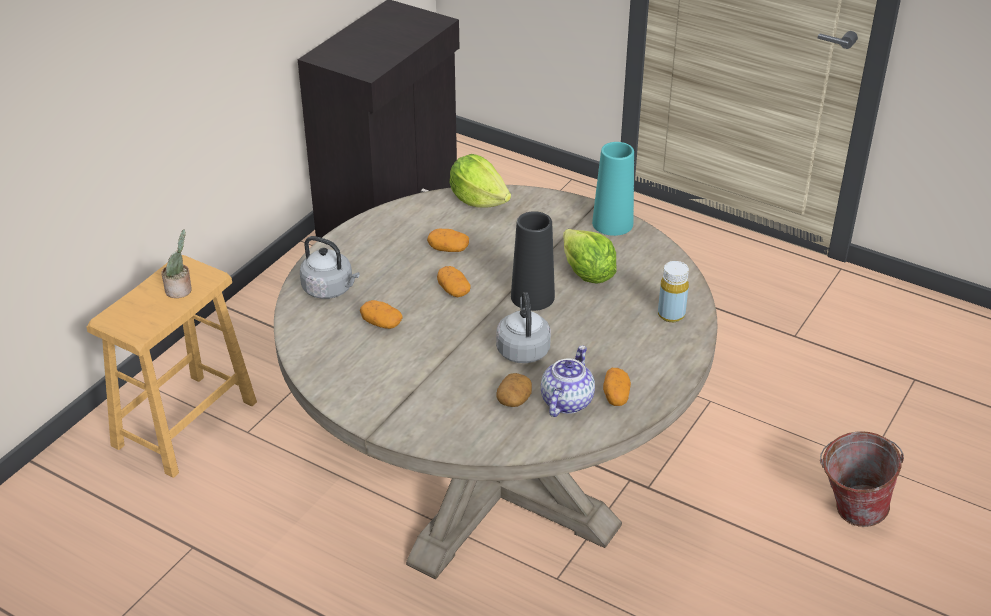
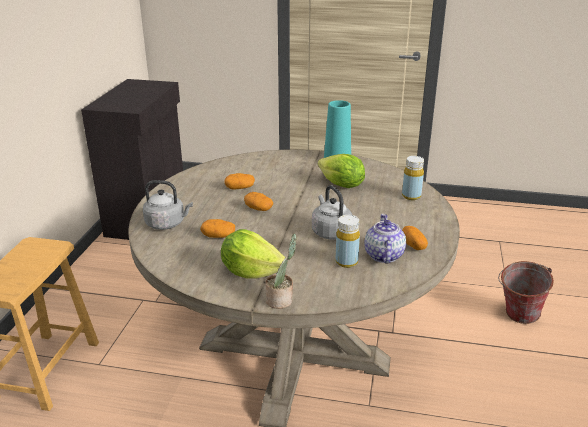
camera: 20 degrees left, 10 degrees down
(180, 290) = (35, 258): potted plant -> potted plant (281, 300)
(478, 200) = (243, 161): lettuce -> lettuce (251, 271)
(514, 400) = (346, 262): potato -> yellow bottle
(532, 297) = (315, 203): black vase -> none

